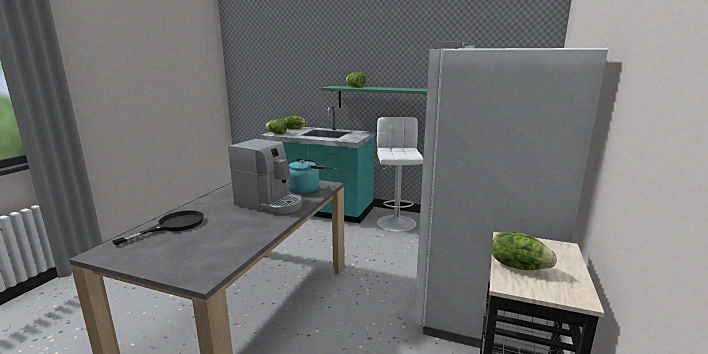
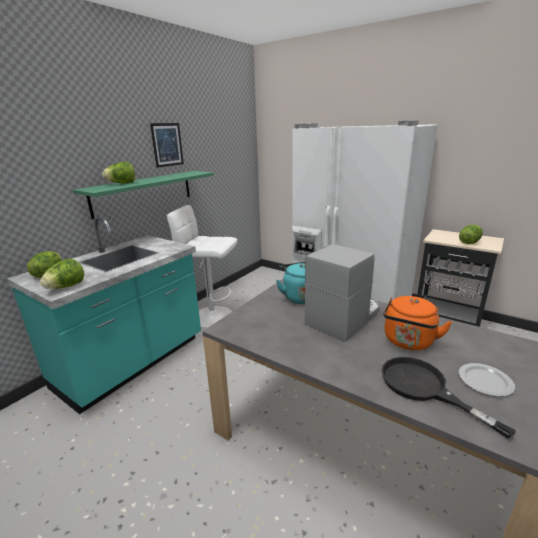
camera: 75 degrees left, 5 degrees up
(170, 246) = (486, 381): none -> plate
(229, 224) = (408, 342): none -> orange kettle
(412, 62) = (167, 144): none -> picture

